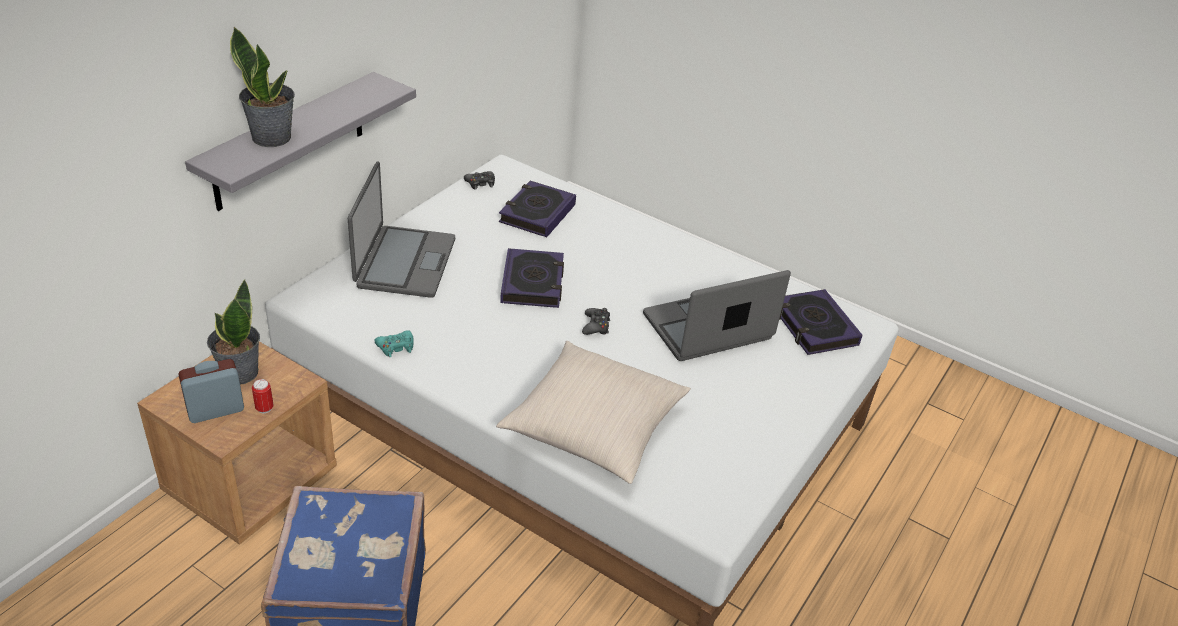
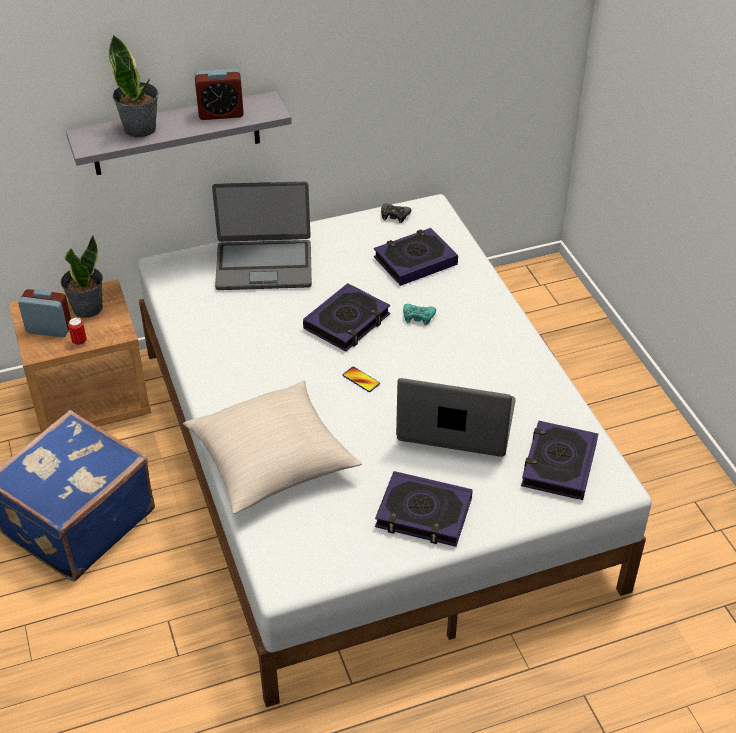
camera: 40 degrees right, 5 degrees up
(342, 103) = (221, 113): none -> alarm clock
(396, 347) = (191, 332): turquoise game controller -> turquoise game controller (418, 317)
(404, 263) = (264, 265): laptop -> laptop turned 45 degrees clockwise
(596, 326) = (361, 380): black game controller -> phone
(762, 411) = (423, 514): none -> book

